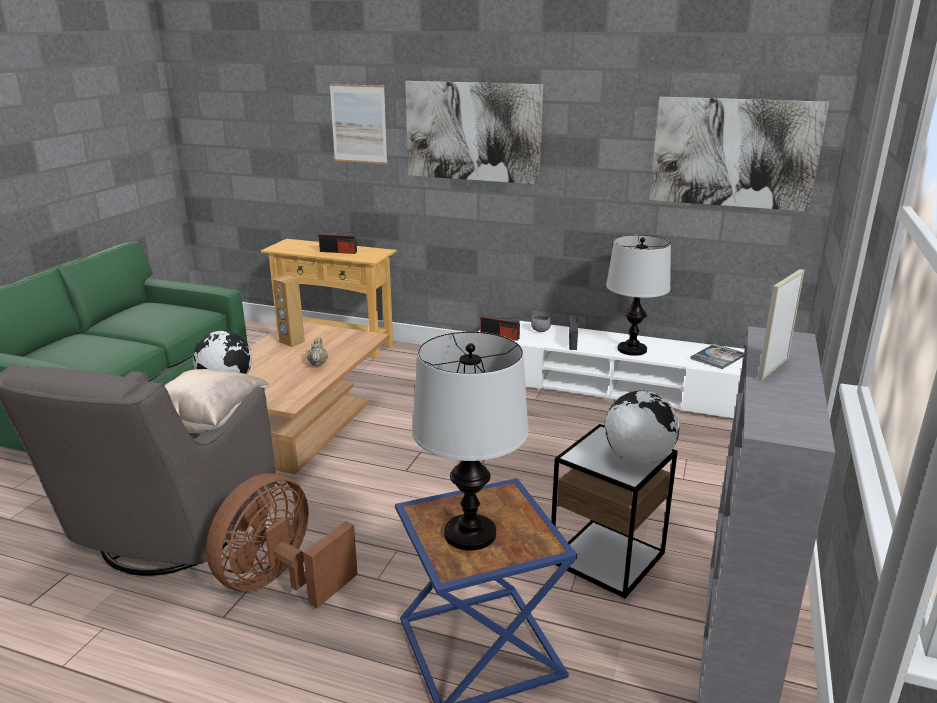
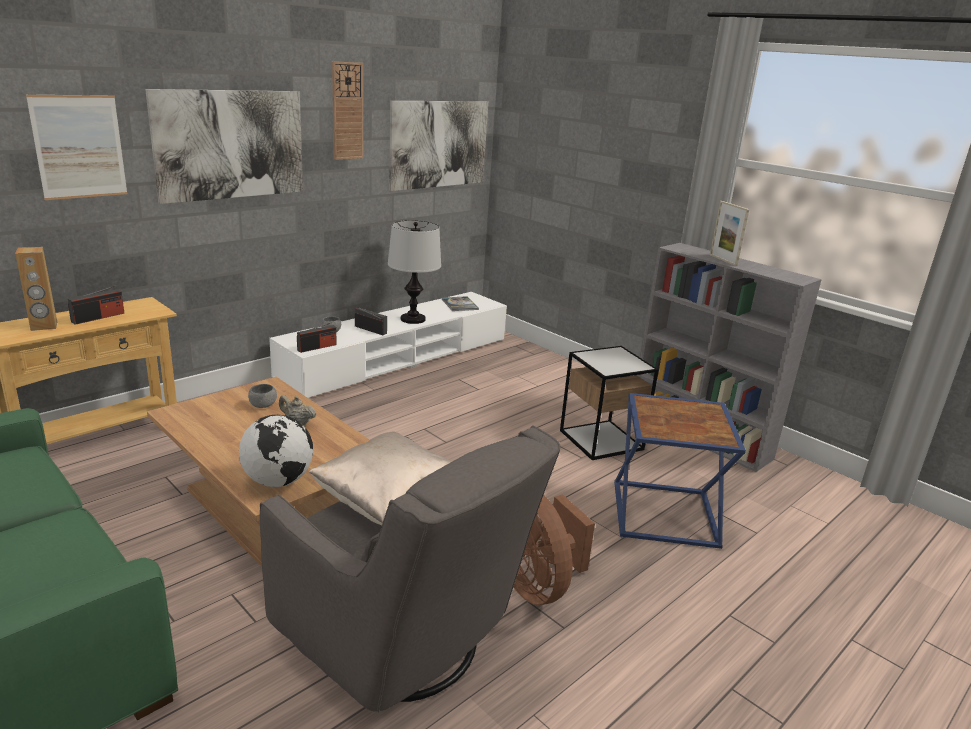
camera: 65 degrees left, 0 degrees up
(291, 342) = (215, 423): brown speaker -> brown speaker (44, 326)
(334, 345) = (263, 405): none -> grey bowl
(470, 534) = (689, 424): table lamp -> none
(600, 106) = (347, 111): none -> wall clock
(638, 458) = (623, 357): globe -> none

